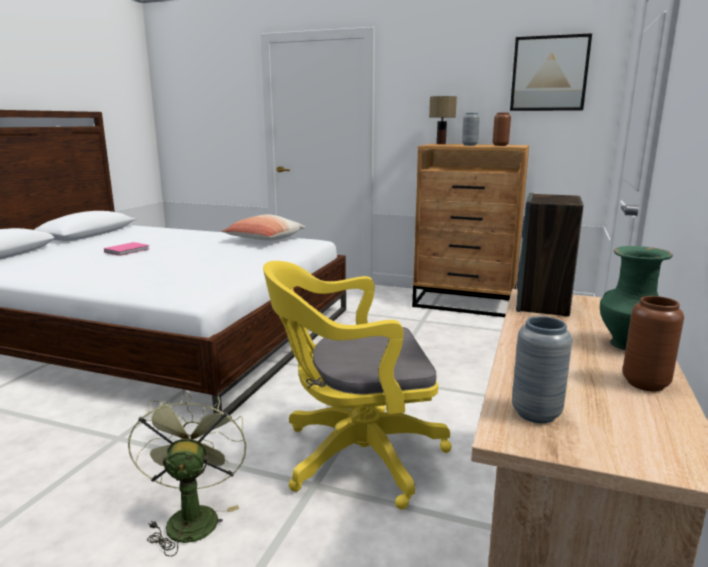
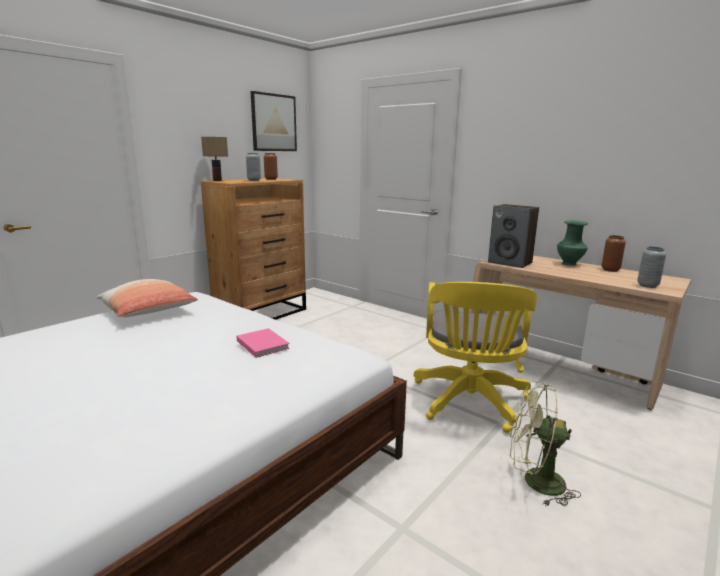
camera: 70 degrees left, 0 degrees up
(128, 250) = (50, 391): pink book -> pink book (262, 344)

